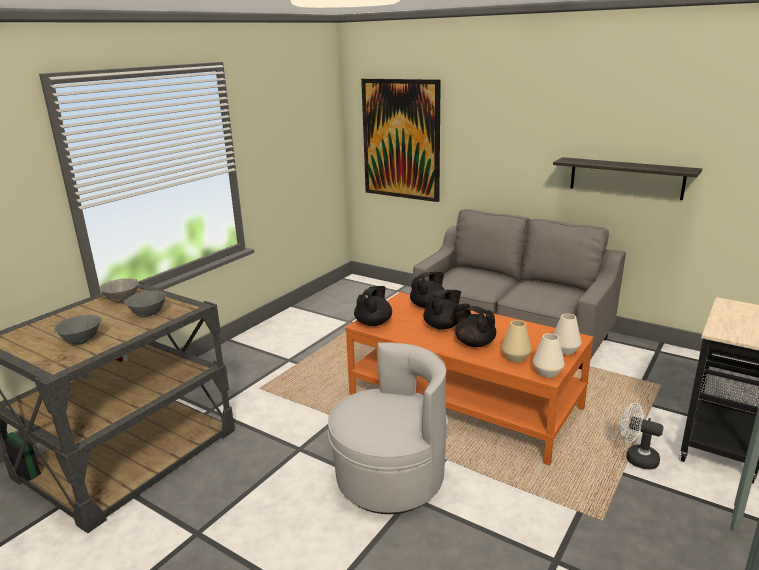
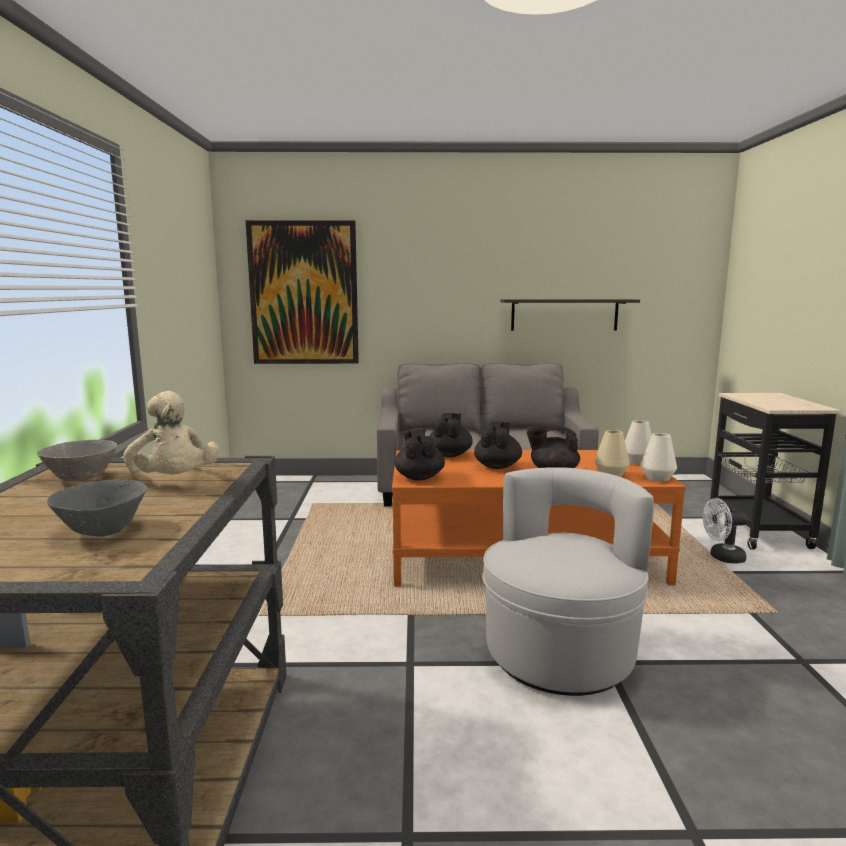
camera: 35 degrees left, 10 degrees down
(148, 314) = (174, 482): grey bowl -> beige plush toy

